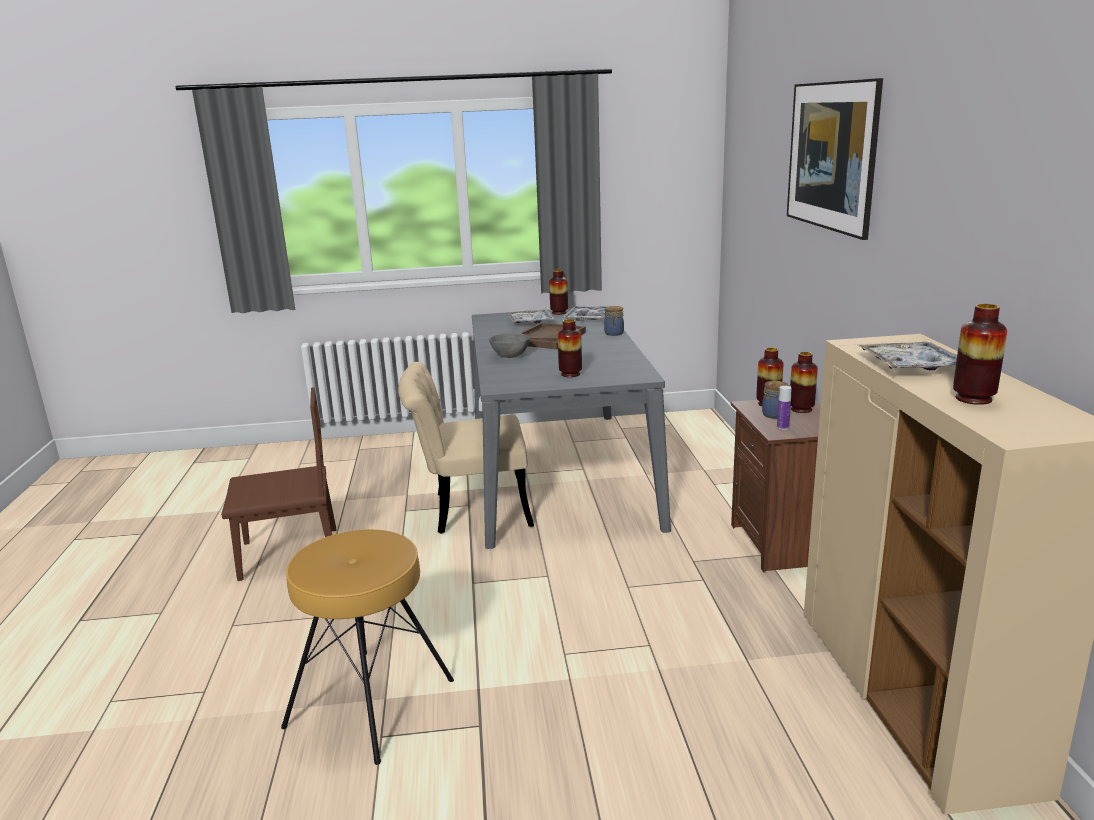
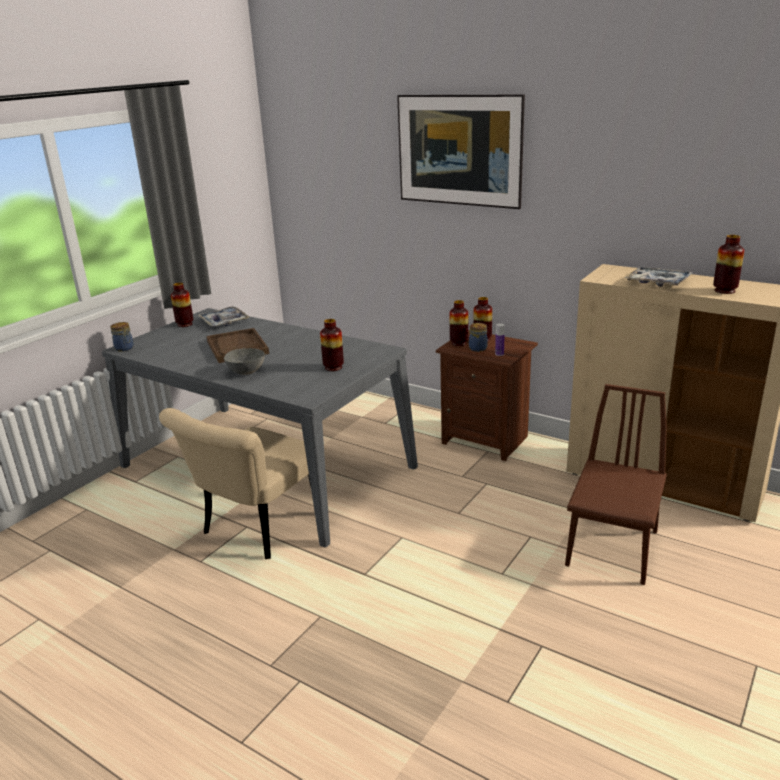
camera: 50 degrees left, 5 degrees up
(289, 553) = (164, 659): brown chair -> brown chair (612, 548)
(371, 703) = (461, 691): brown stool -> none
(530, 322) = (181, 339): tray -> none
(614, 334) = (279, 327): jar -> jar (125, 348)

